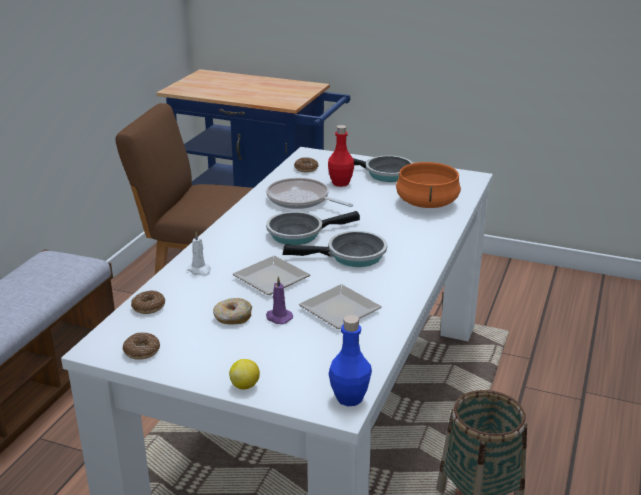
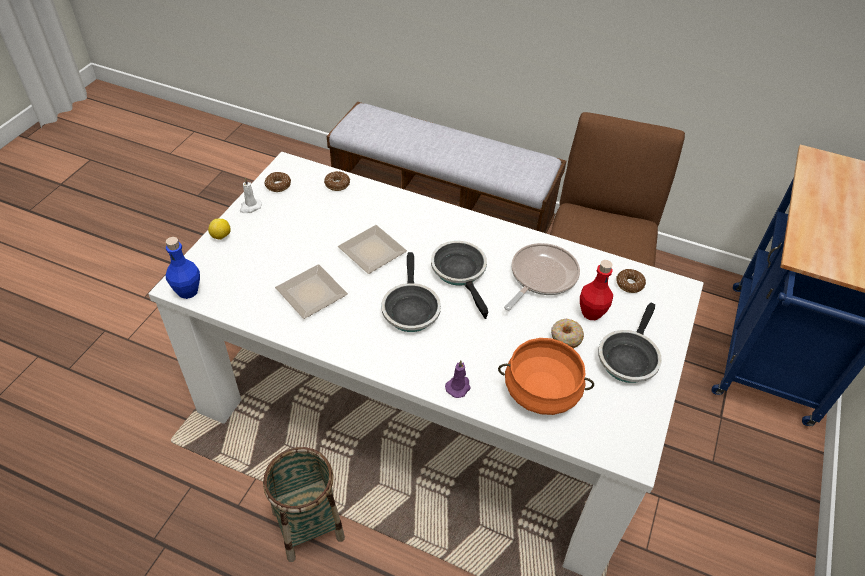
camera: 90 degrees right, 20 degrees up
(199, 270) = (392, 208): white candle -> white candle (250, 207)
(232, 317) = (313, 229): donut -> donut (565, 337)
(278, 317) = (307, 255): purple candle -> purple candle (458, 387)

